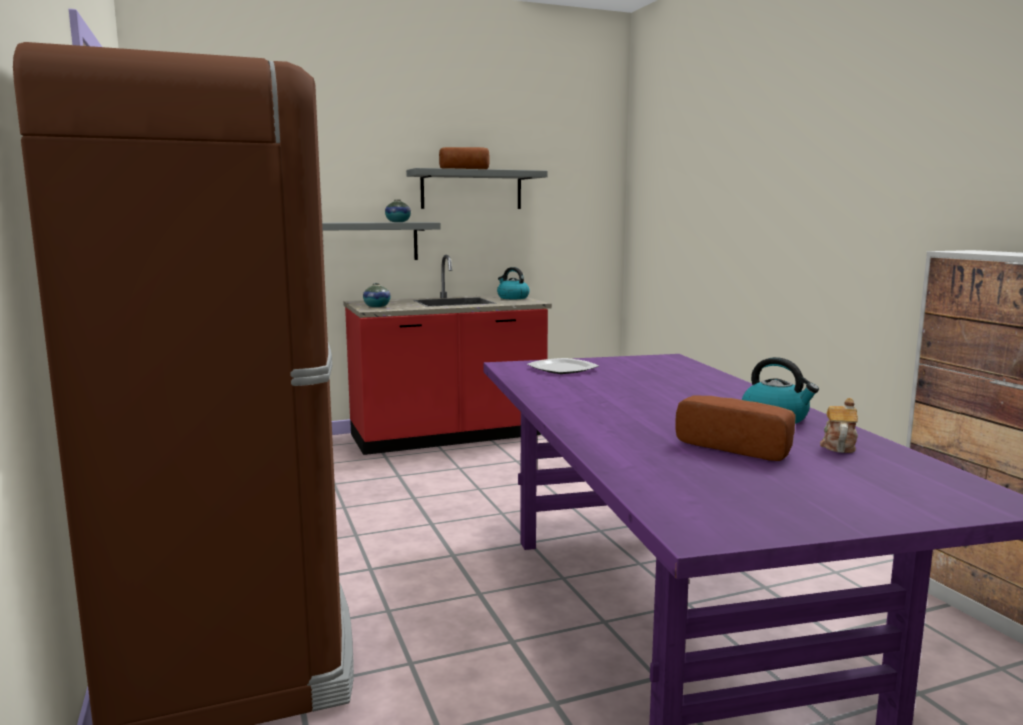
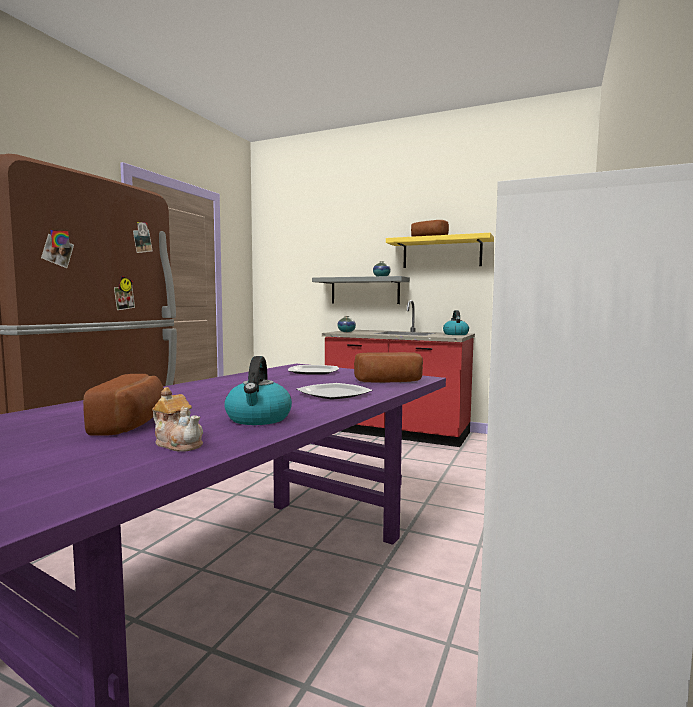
camera: 45 degrees right, 5 degrees down
(471, 190) = (441, 253): grey shelf -> yellow shelf
(672, 366) = (390, 382): none -> bread
(702, 386) = (334, 394): none -> plate
(838, 446) = (179, 444): teapot -> teapot turned 60 degrees clockwise

